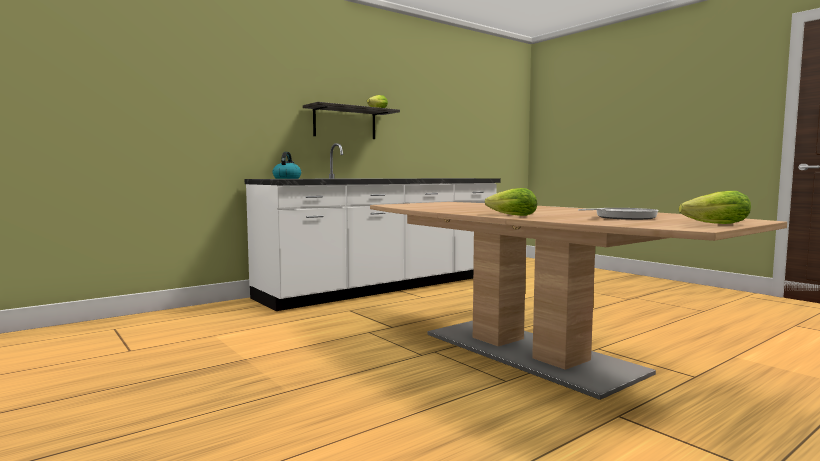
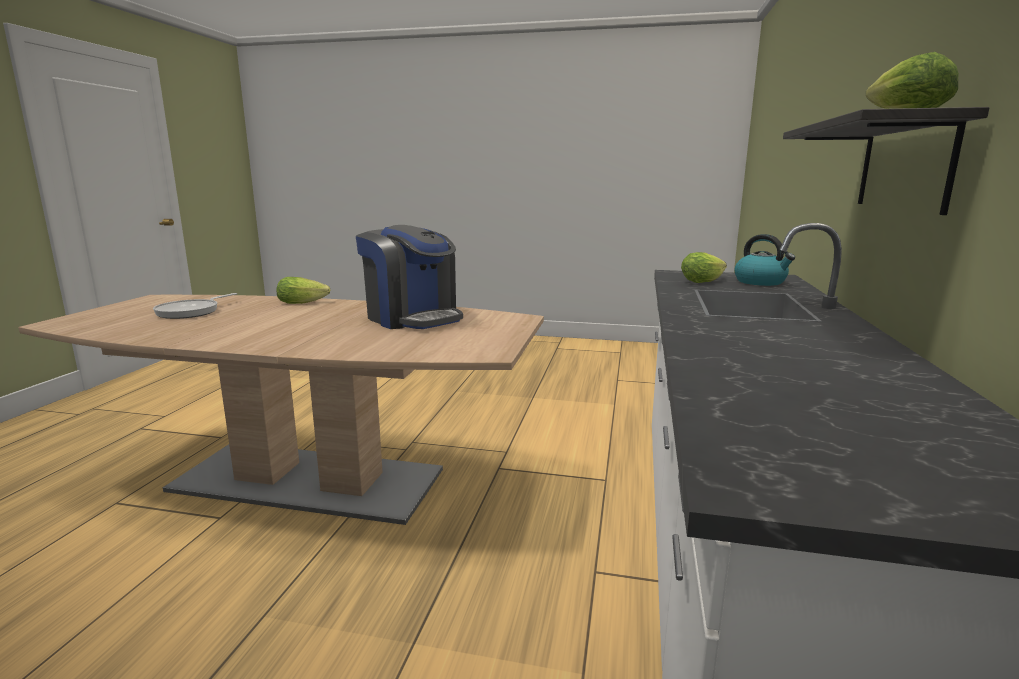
camera: 140 degrees right, 10 degrees up
(448, 207) = (412, 318): none -> coffee machine
(712, 224) = (124, 307): lettuce -> lettuce (704, 281)

